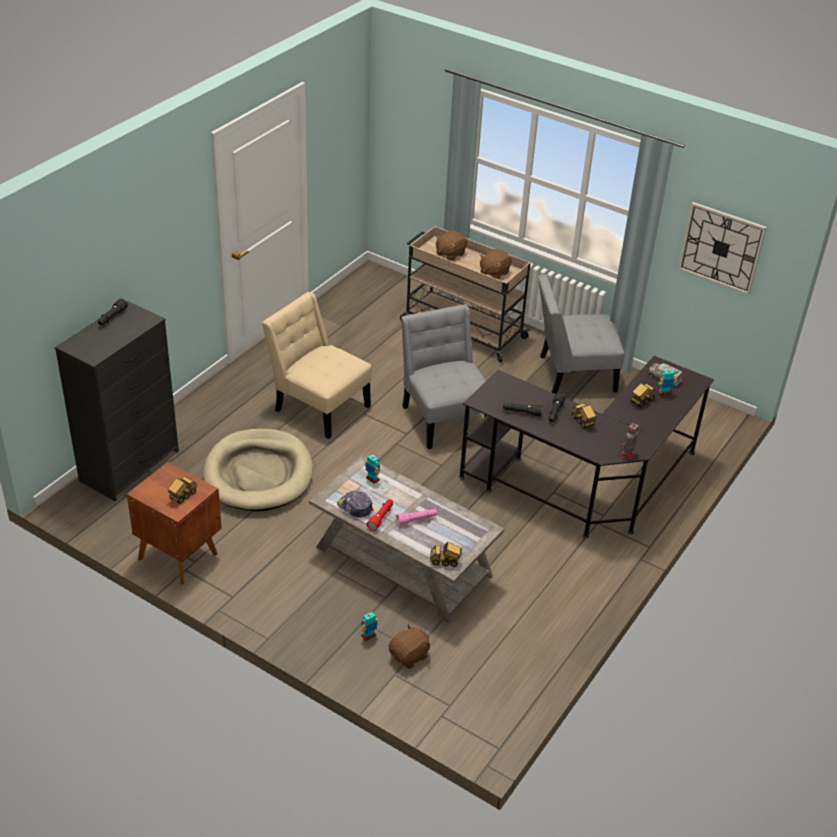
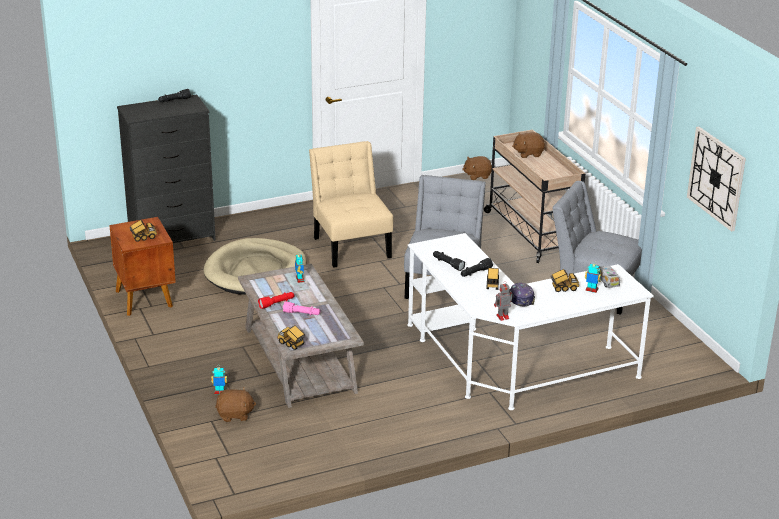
camera: 35 degrees right, 10 degrees down
(354, 507) = (265, 291): cap -> cap (519, 298)
(494, 273) = (550, 175): brown plush toy -> brown plush toy (477, 176)
(586, 484) = (512, 364): black desk -> white desk

